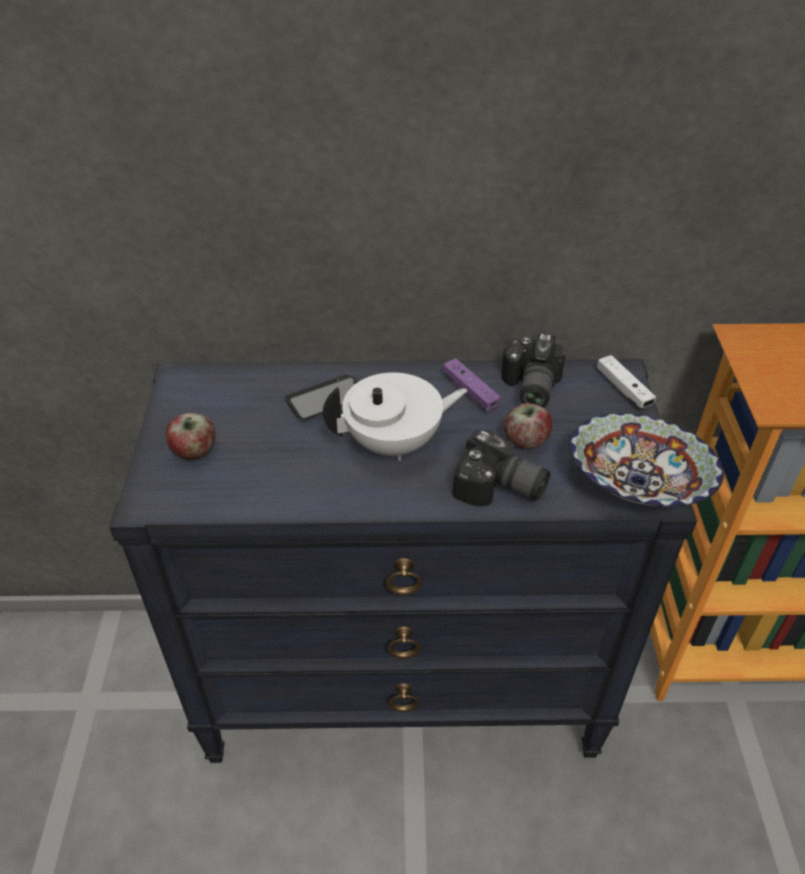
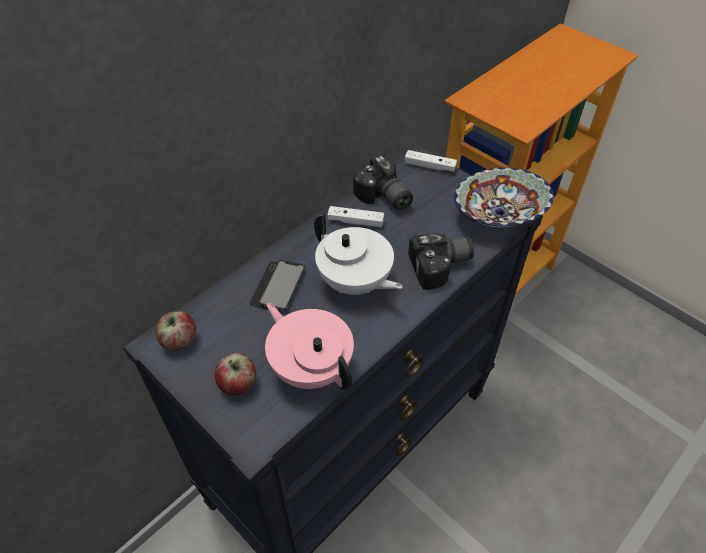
camera: 45 degrees left, 5 degrees up
(263, 483) = (311, 367): none -> pink teapot
(395, 443) = (354, 283): white teapot -> white teapot turned 105 degrees clockwise
(470, 391) = (355, 221): purple game controller -> white game controller
(526, 440) = (420, 230): apple -> apple (179, 340)

